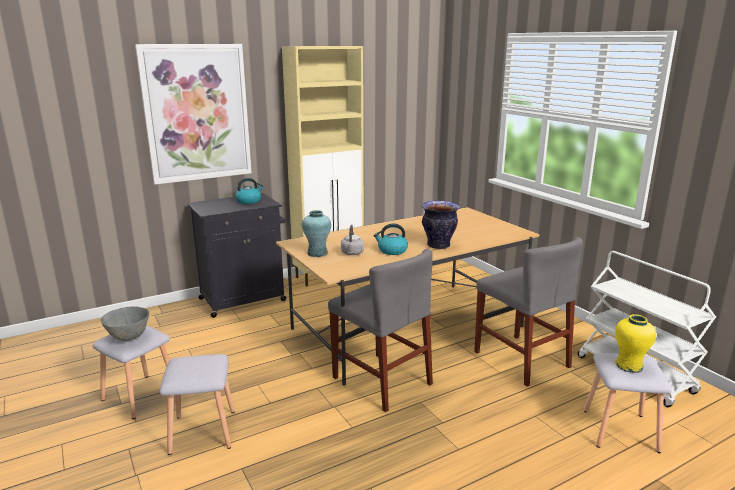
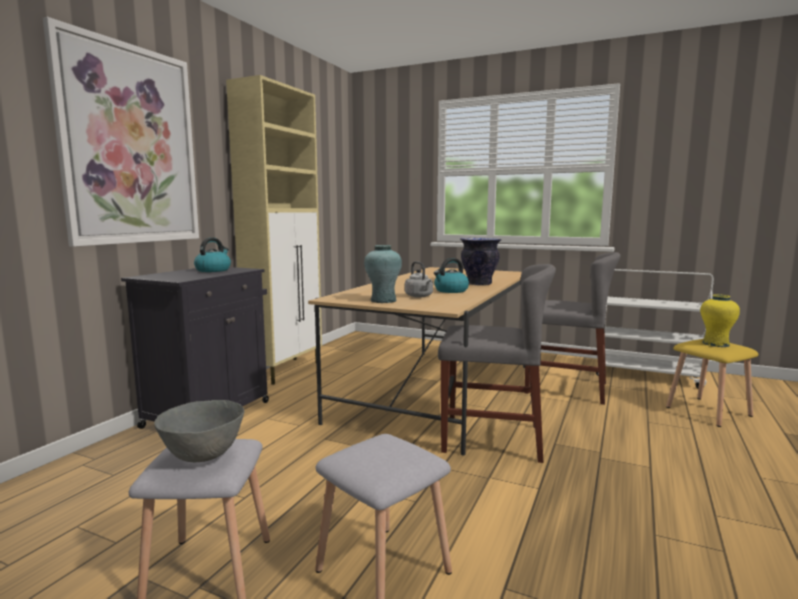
camera: 35 degrees left, 10 degrees down
(619, 430) = (708, 412): grey stool -> yellow stool

